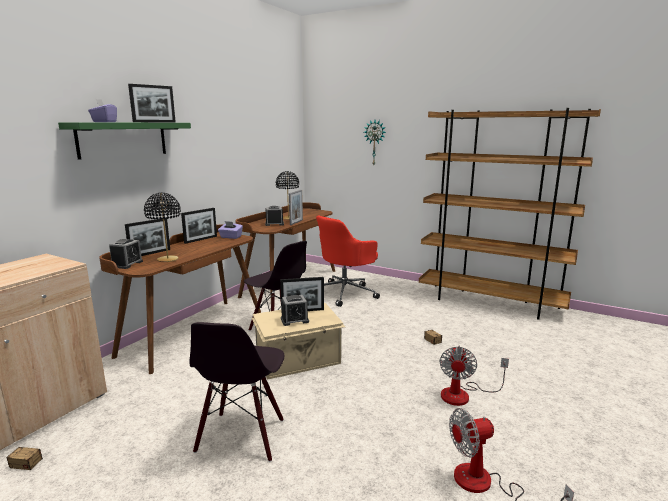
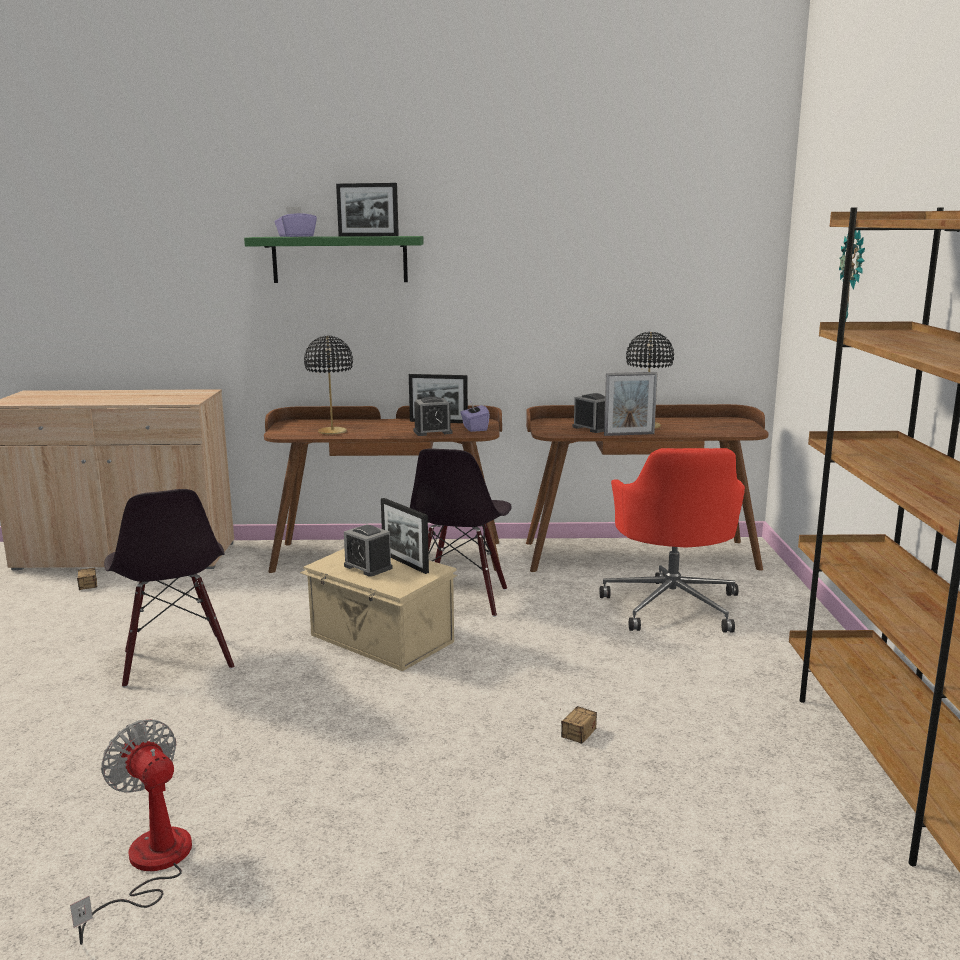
camera: 60 degrees right, 0 degrees up
(127, 264) = (296, 425): alarm clock -> alarm clock (432, 432)
(150, 253) = (346, 421): picture frame -> none
(242, 436) = (176, 660): black chair -> black chair turned 90 degrees counterclockwise
(345, 293) = (672, 605): red office chair -> red office chair turned 105 degrees counterclockwise
(463, 394) = (399, 803): fan -> none

